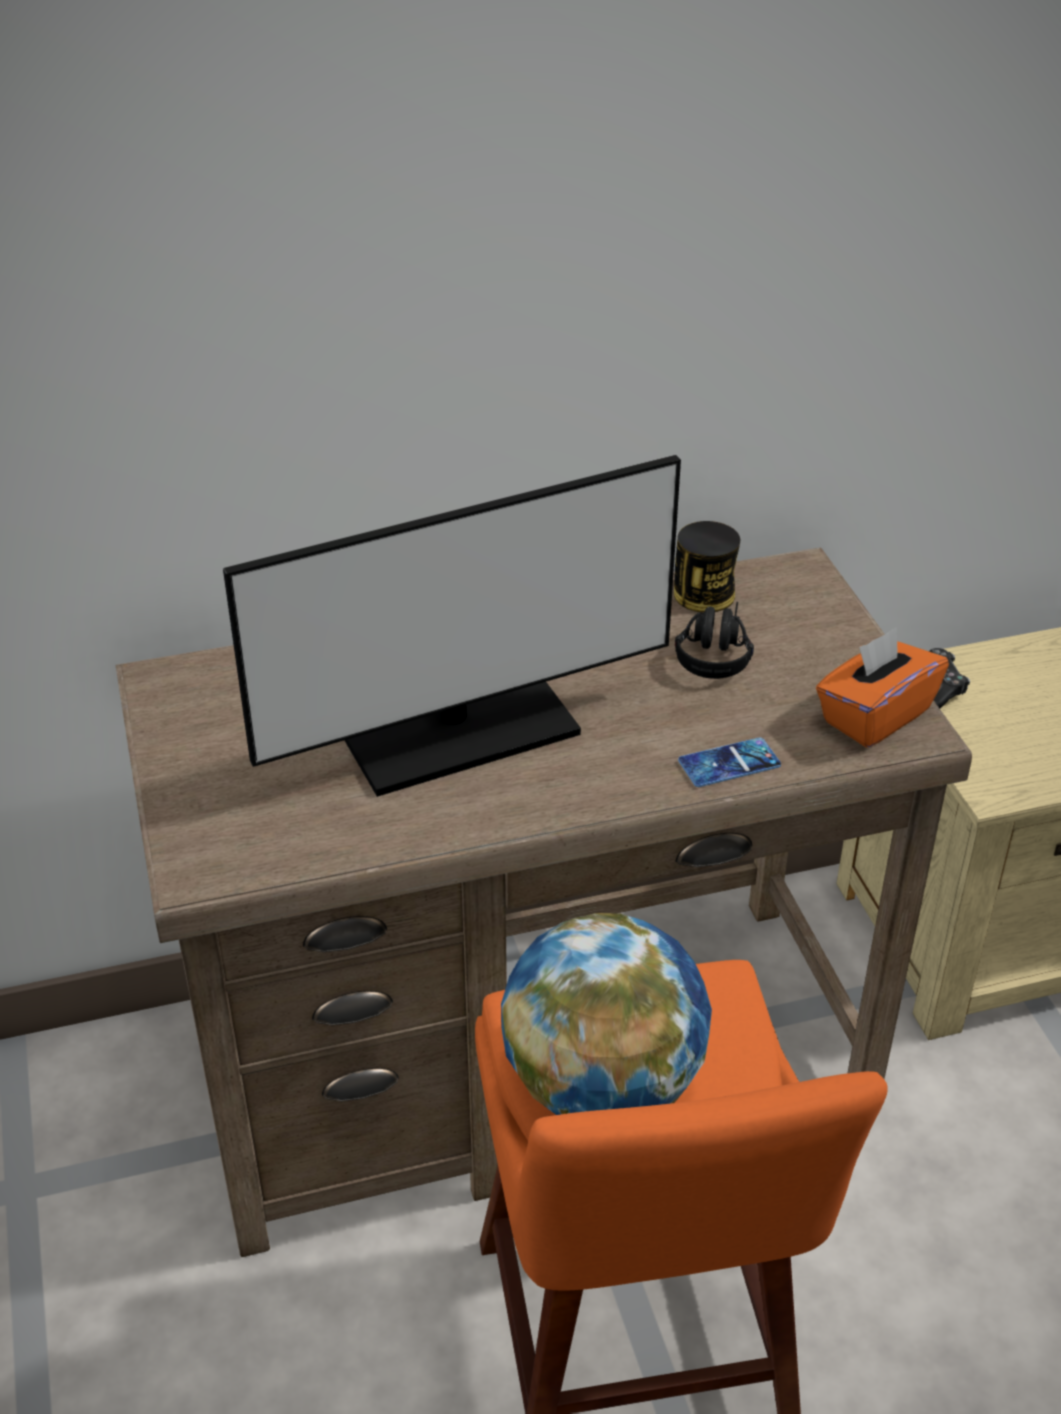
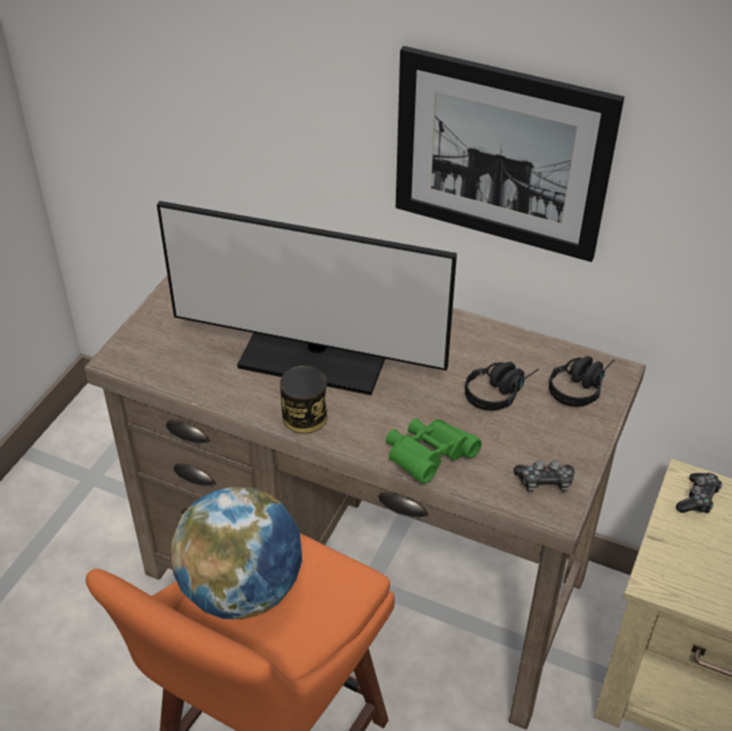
camera: 40 degrees right, 5 degrees up
(590, 331) = (501, 155): none -> picture
(704, 594) = (536, 355): can -> can (304, 416)
(729, 763) = (428, 458): phone -> green binoculars
(787, 601) = (581, 386): none -> black headphones
(874, 715) = (544, 482): orange tissue box -> game controller

